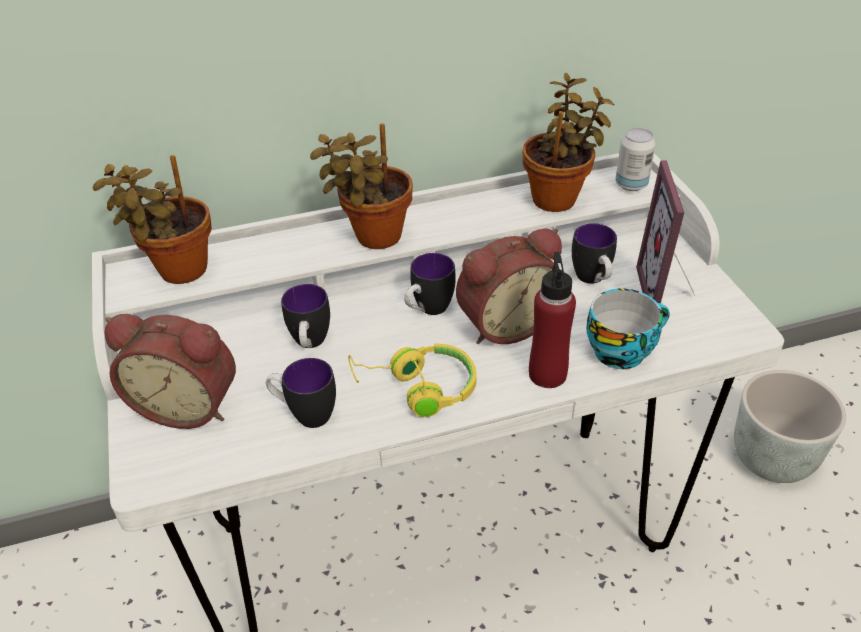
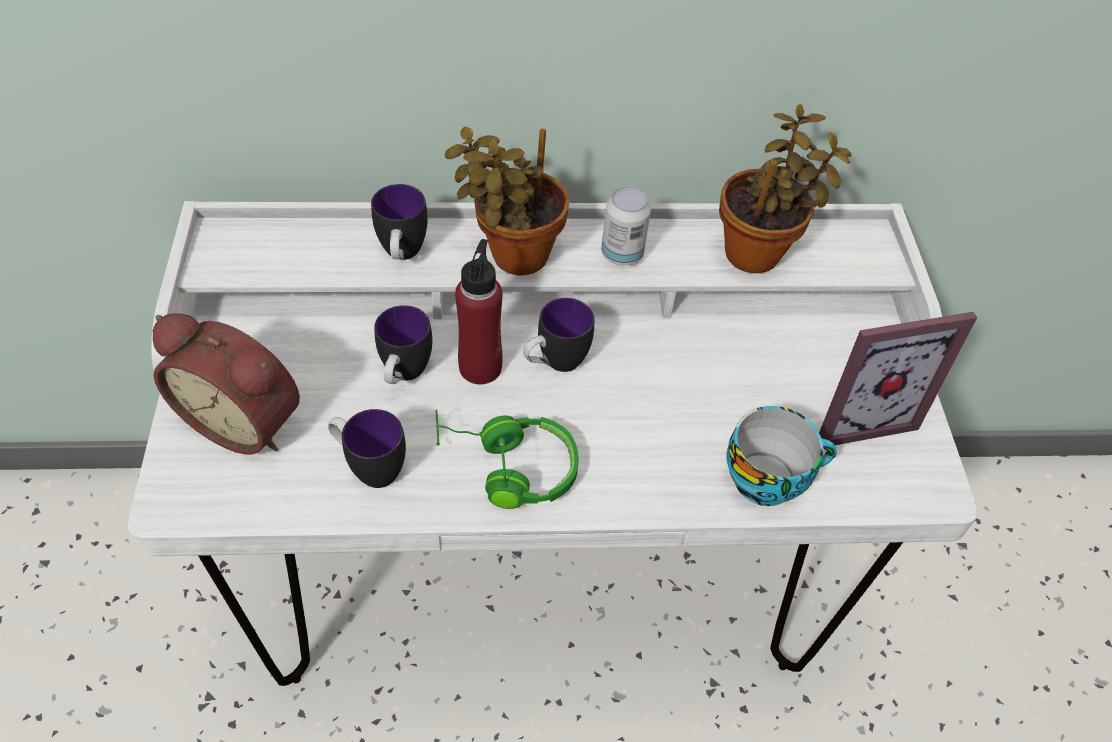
camera: 10 degrees right, 10 degrees up
(177, 270) = (273, 248): potted plant -> none
(417, 388) = (507, 466): yellow headphones -> green headphones
(505, 323) = (640, 405): alarm clock -> none
(547, 374) = (666, 487): red bottle -> red bottle (480, 367)
(593, 281) = (769, 371): mug -> mug (402, 256)
(631, 185) = (858, 254): can -> can (622, 254)
(667, 294) = (855, 413): picture frame -> picture frame turned 120 degrees counterclockwise
(773, 459) = (969, 595): grey planter -> none

